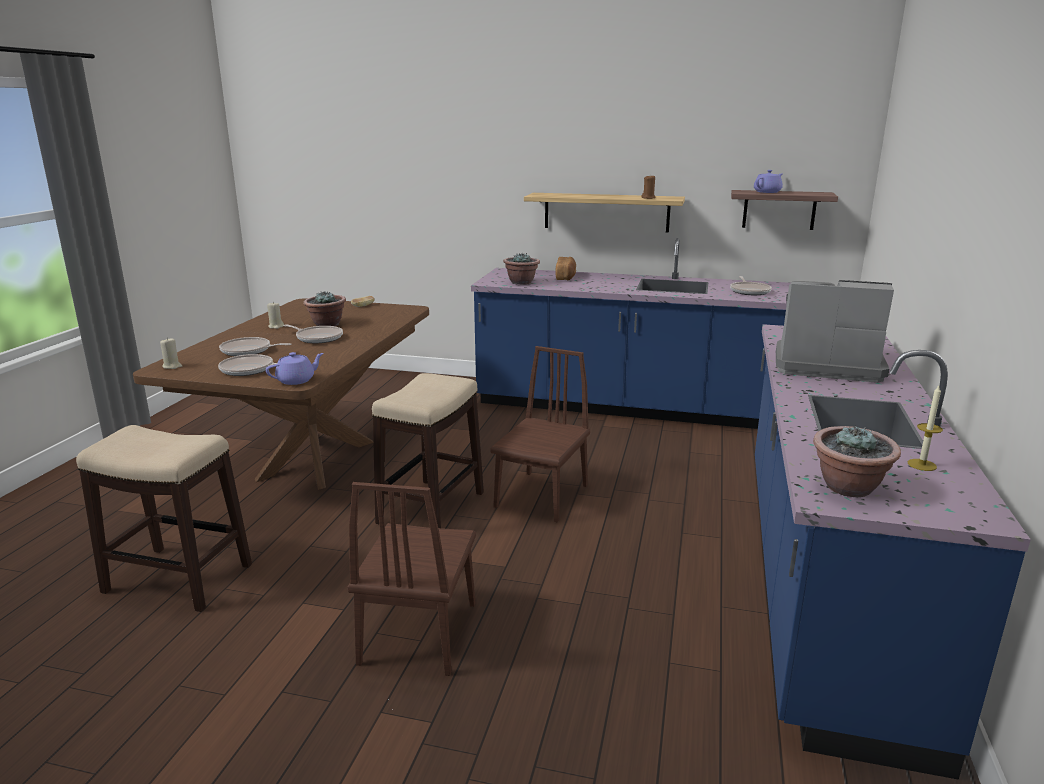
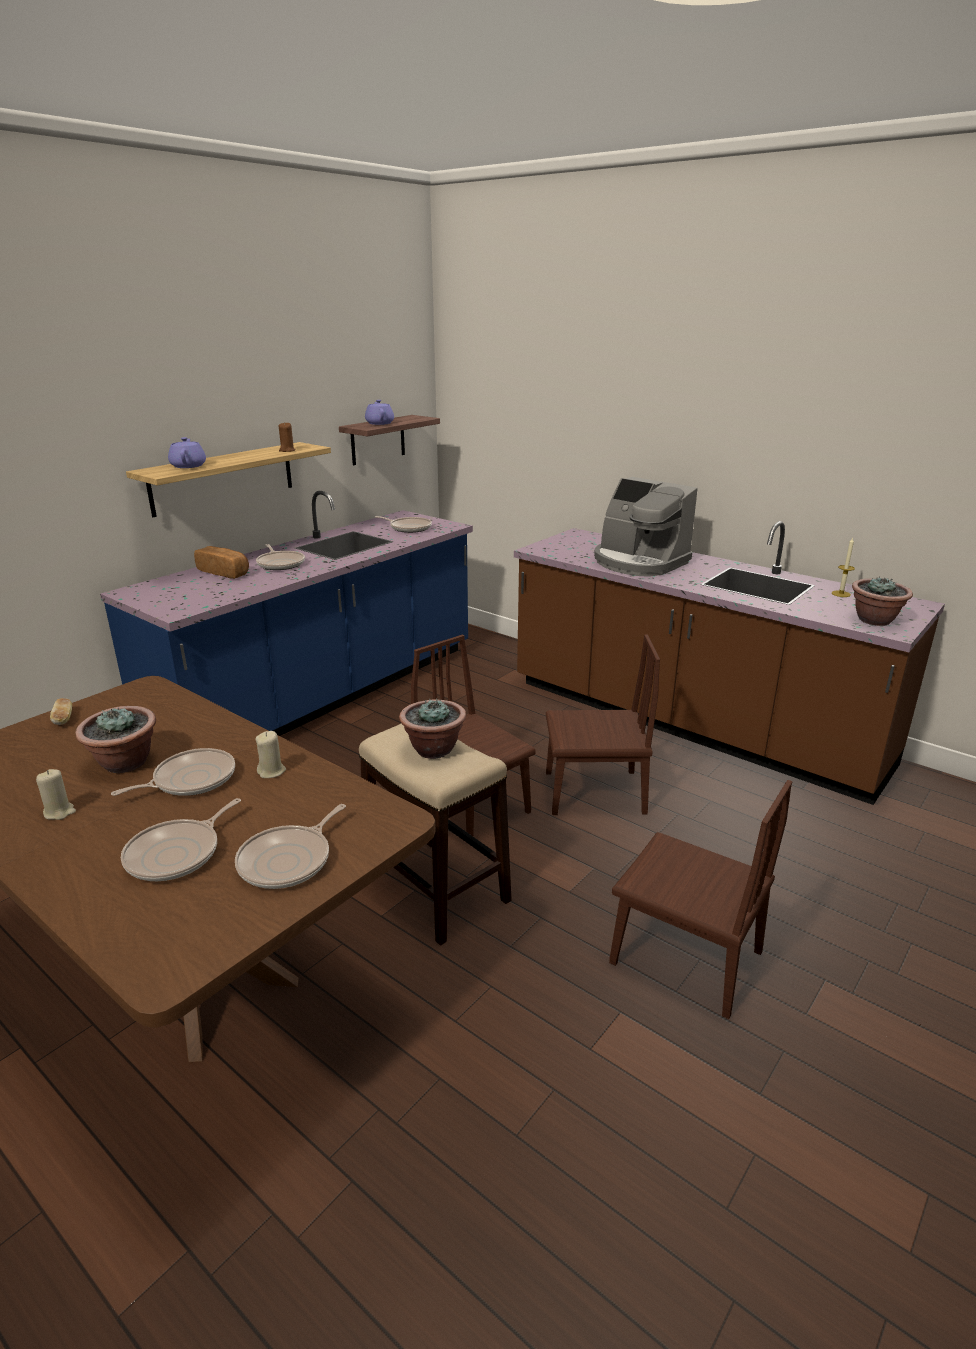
camera: 65 degrees left, 5 degrees up
(172, 366) = (167, 952): beige candle -> beige candle (272, 771)
(177, 578) = (454, 1201): stool -> none
(296, 380) = (387, 821): purple teapot -> purple teapot (188, 466)
(521, 282) = (209, 596): potted plant -> potted plant (433, 749)
(603, 282) = (280, 563): none -> frying pan
(617, 545) = (594, 792): none -> brown chair
(821, 579) = (690, 724): blue counter -> brown counter
(825, 365) = (638, 562): coffee machine -> coffee machine turned 90 degrees counterclockwise

